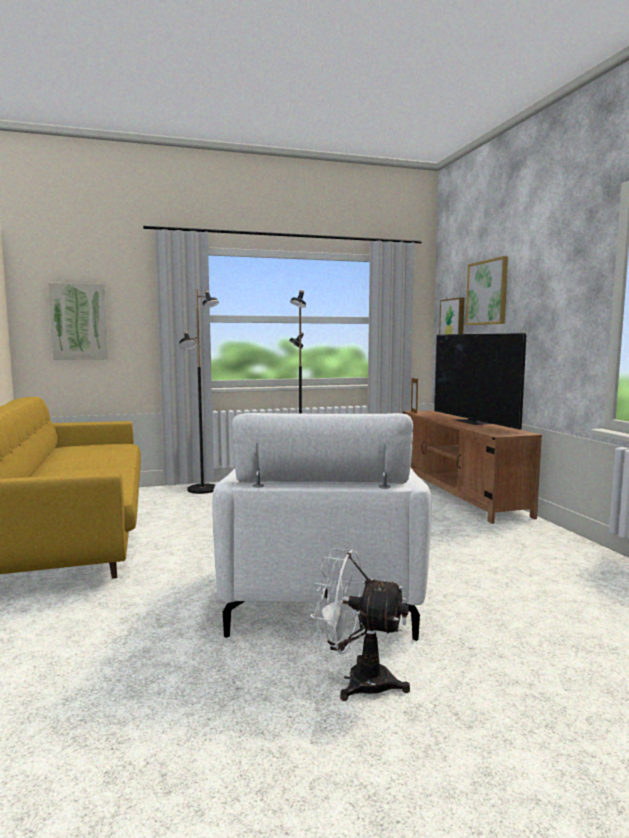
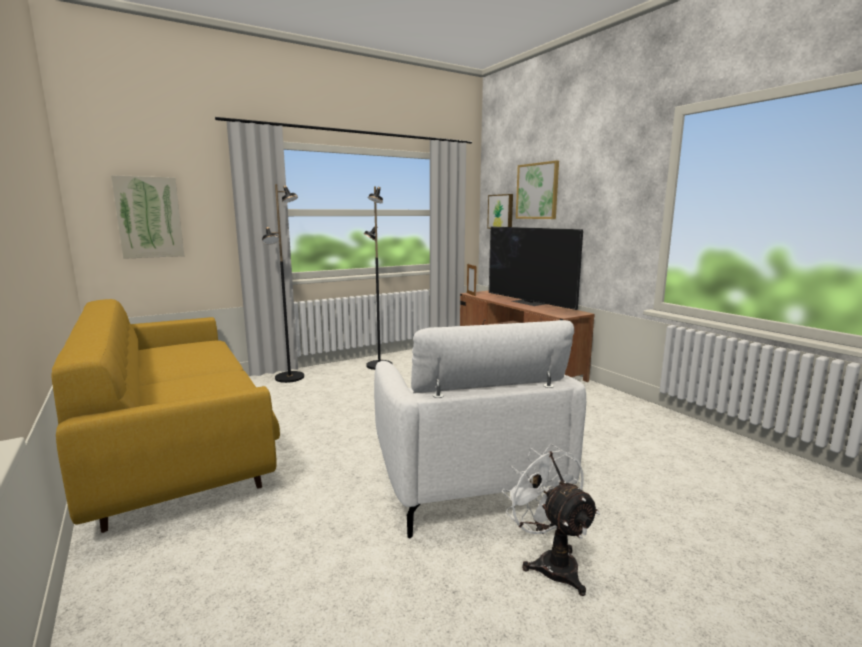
camera: 15 degrees left, 5 degrees up
(357, 681) = (550, 563): white fan -> white fan turned 60 degrees clockwise

